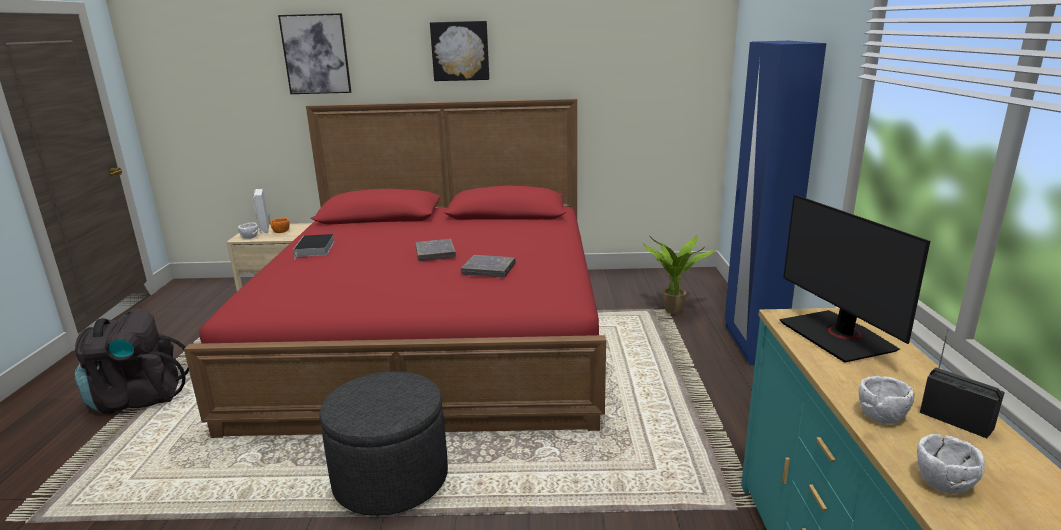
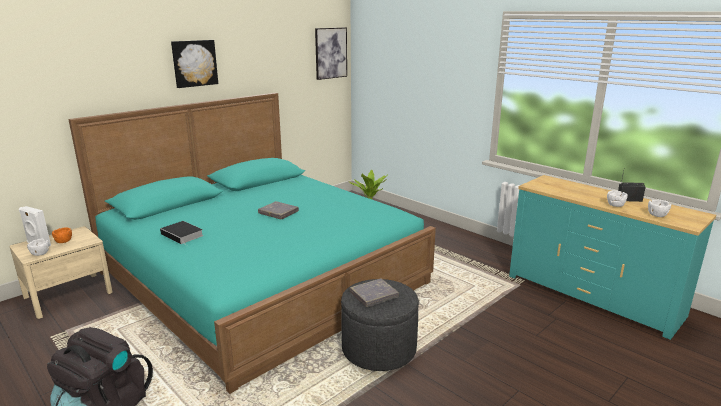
camera: 45 degrees left, 0 degrees up
(316, 54) = (70, 72): picture -> picture (331, 53)
(435, 335) = (262, 277): red bed -> turquoise bed
(488, 270) = (332, 211): grey book -> grey book (374, 295)
(751, 345) = (426, 222): blue wardrobe -> none
(837, 336) = (558, 187): monitor -> none

